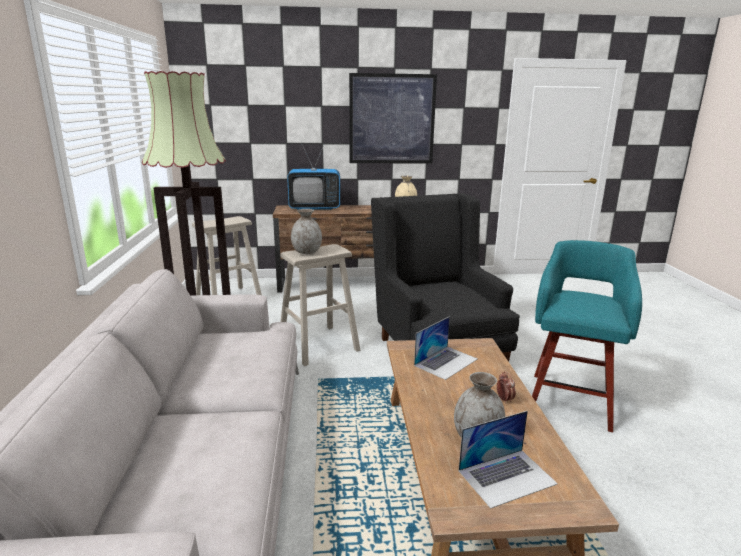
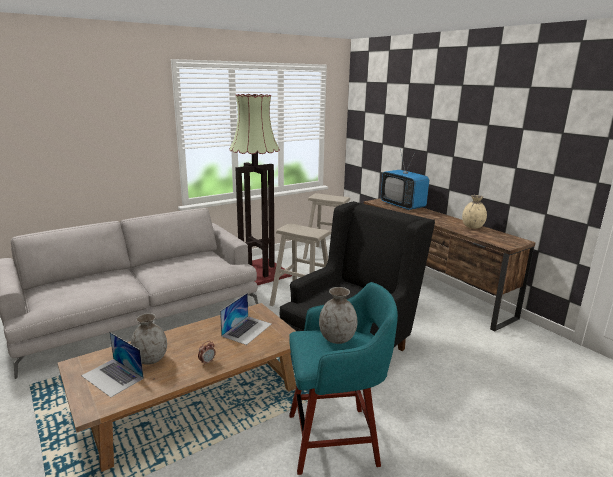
camera: 60 degrees right, 0 degrees up
(306, 252) = (298, 228): grey vase -> grey vase (337, 338)
(392, 119) = (483, 137): picture -> none
(446, 362) = (247, 329): laptop -> laptop turned 75 degrees counterclockwise

